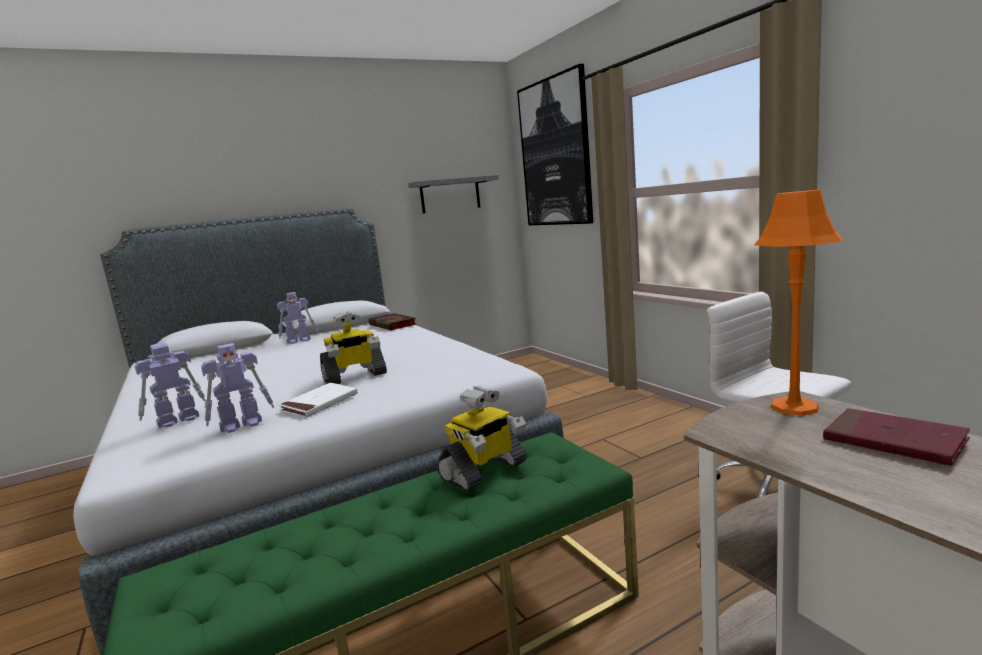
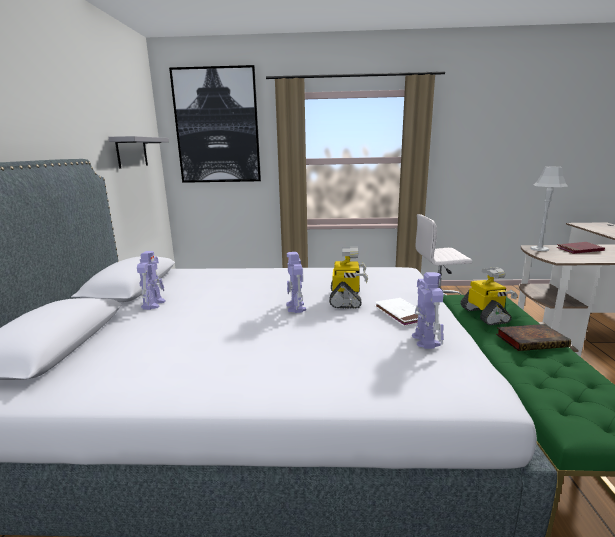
camera: 60 degrees left, 5 degrees up
(177, 420) = (377, 365): toy robot -> toy robot (296, 307)
(393, 325) = (202, 271): book -> book (532, 340)
(793, 407) = (539, 249): orange table lamp -> grey table lamp

